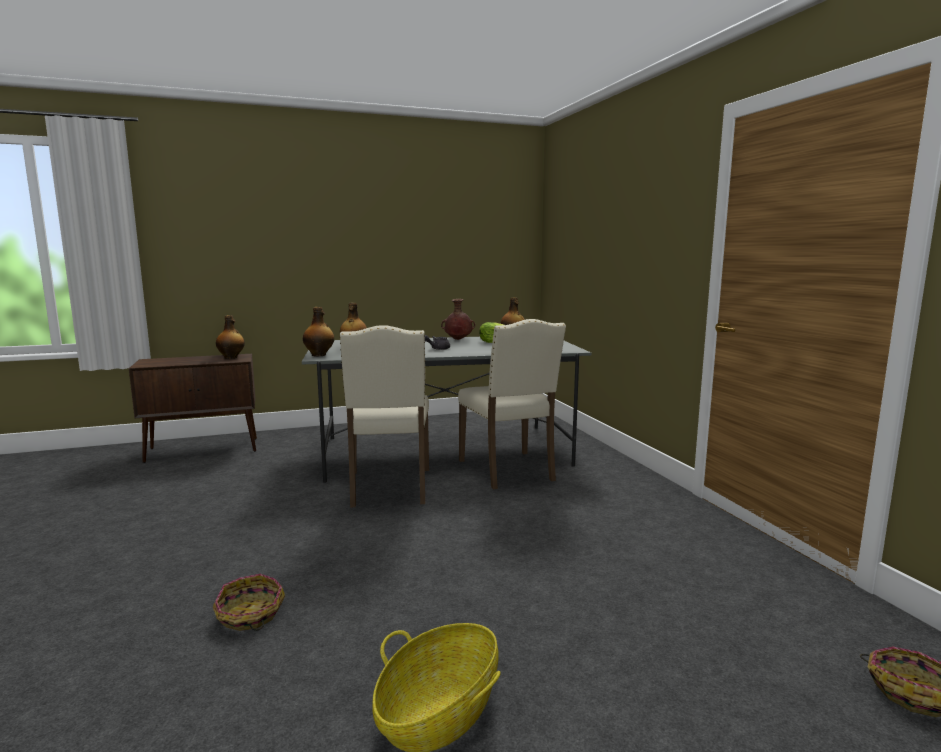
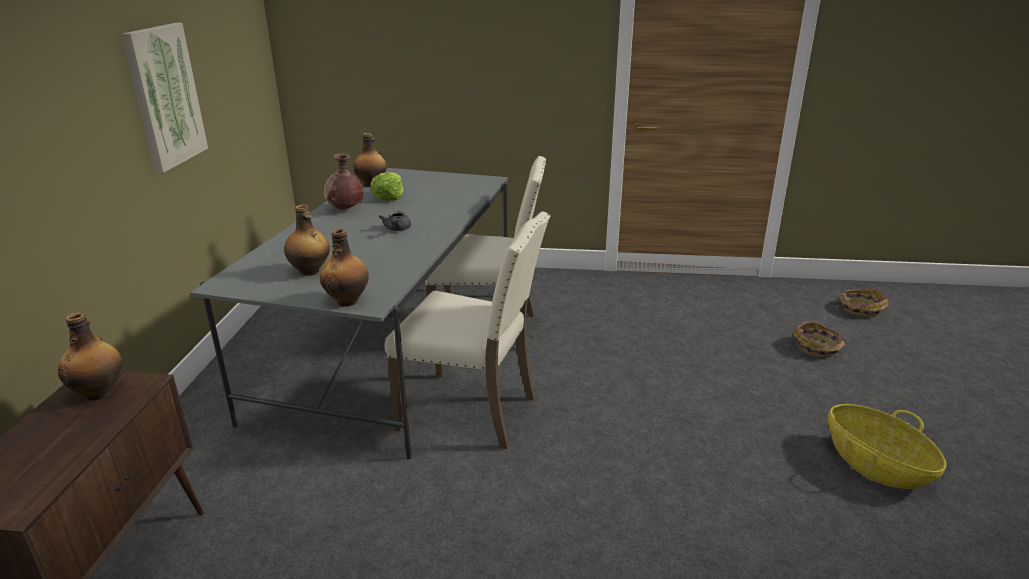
camera: 65 degrees left, 15 degrees up
(250, 615) = (727, 553): basket -> basket (817, 347)
(401, 252) = (165, 96): none -> picture

